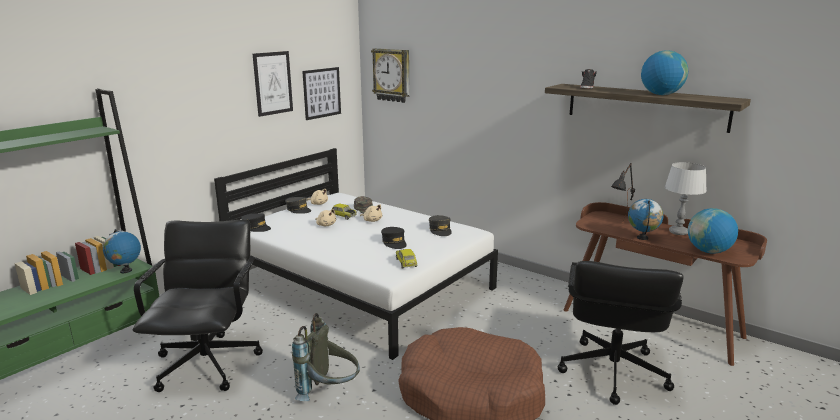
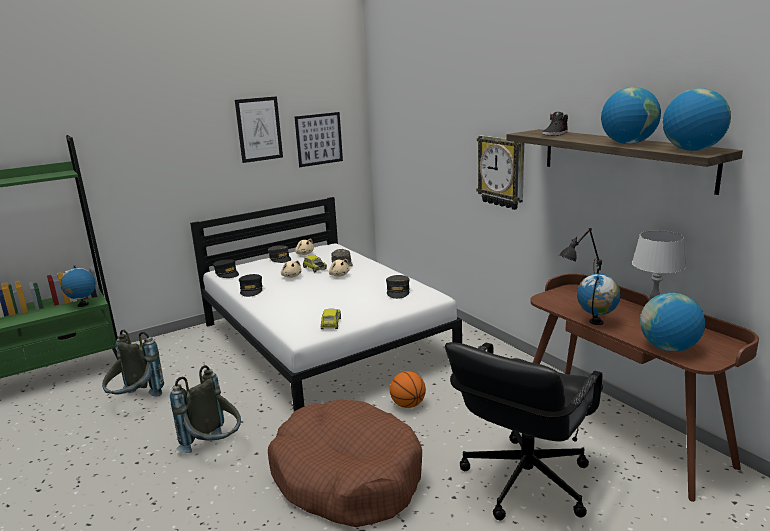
camera: 20 degrees right, 0 degrees up
(208, 364) = (135, 401): black office chair -> grey backpack
(392, 75) = (392, 120): wall clock -> wall clock (502, 171)
(394, 243) = (339, 301): black cap -> black cap (251, 290)
(477, 328) = (408, 405): none -> basketball
(718, 99) = (692, 150): none -> globe

